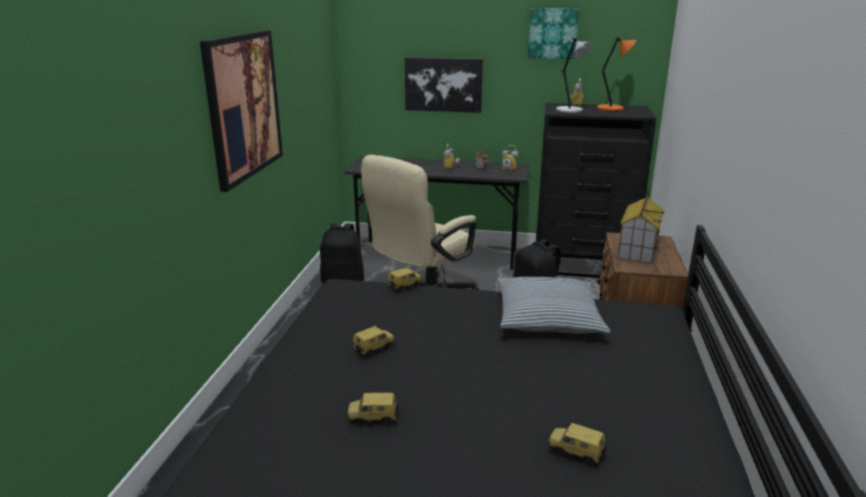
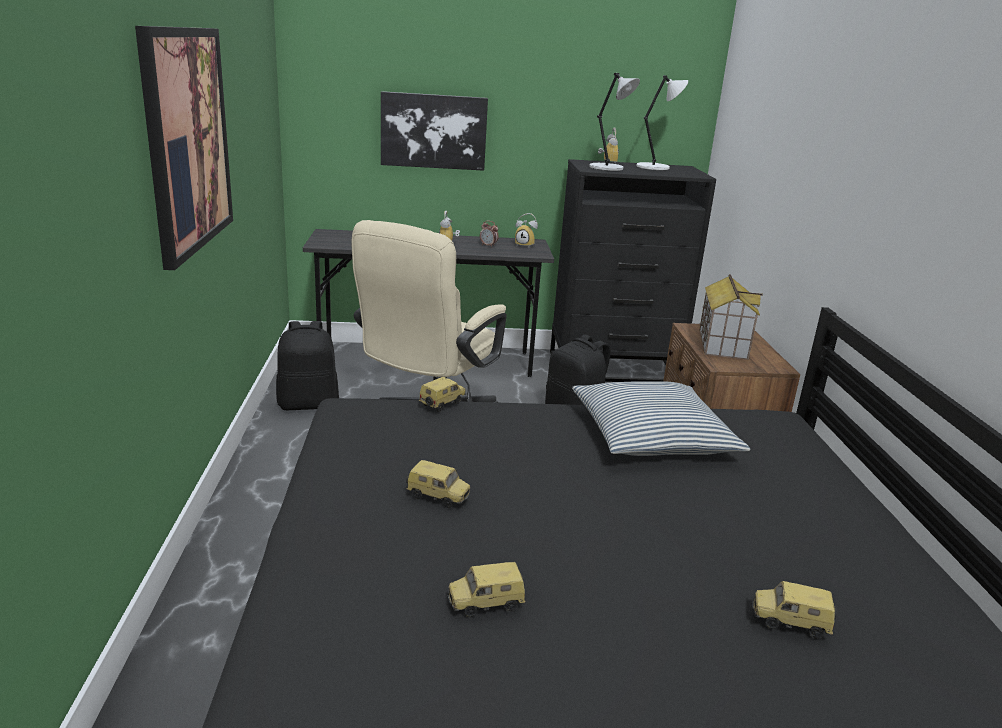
camera: 15 degrees left, 0 degrees up
(373, 349) = (438, 497): toy car -> toy car turned 75 degrees clockwise
(552, 33) = (579, 68): picture -> none
(611, 108) = (655, 167): orange table lamp -> white table lamp

